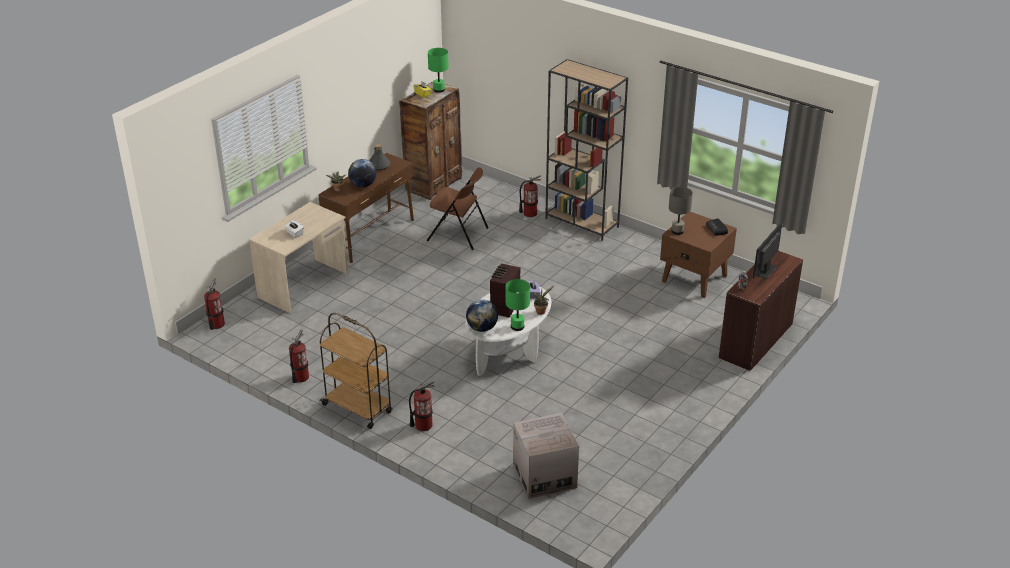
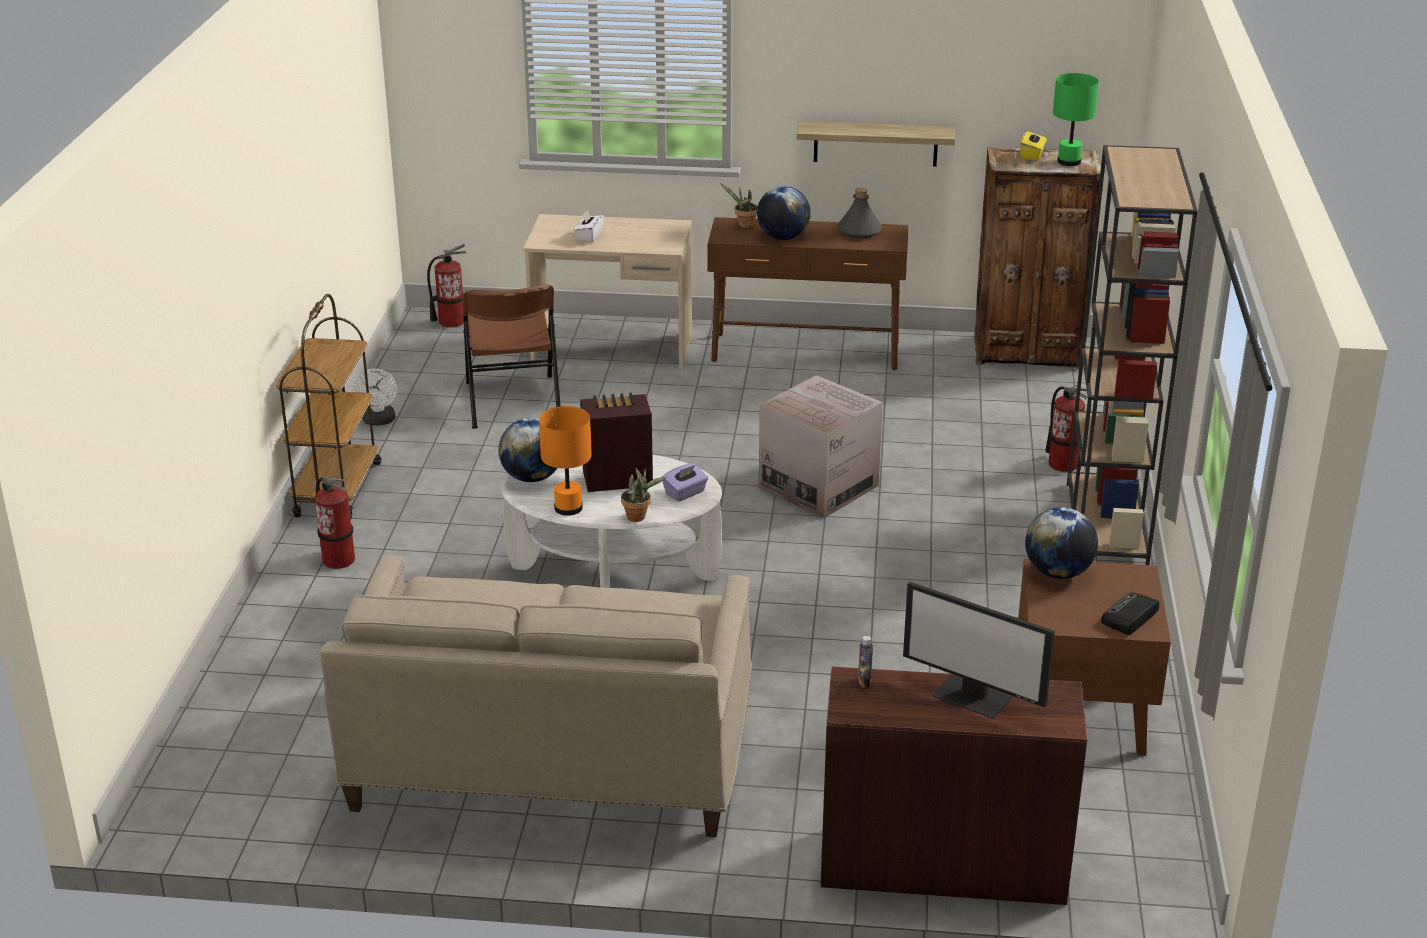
camera: 60 degrees right, 5 degrees down
(300, 377) = (379, 421): fire extinguisher -> white fan
(359, 122) = (875, 143): none -> shelf
(457, 234) = (904, 420): brown chair -> brown chair (512, 402)
(517, 326) = (568, 508): green table lamp -> orange table lamp
(544, 476) = (282, 721): cardboard box -> cardboard box (818, 486)
(627, 408) = (550, 756): none -> beige sofa
(677, 231) = (1058, 572): grey table lamp -> globe
(765, 270) = (973, 696): monitor -> monitor turned 150 degrees counterclockwise

